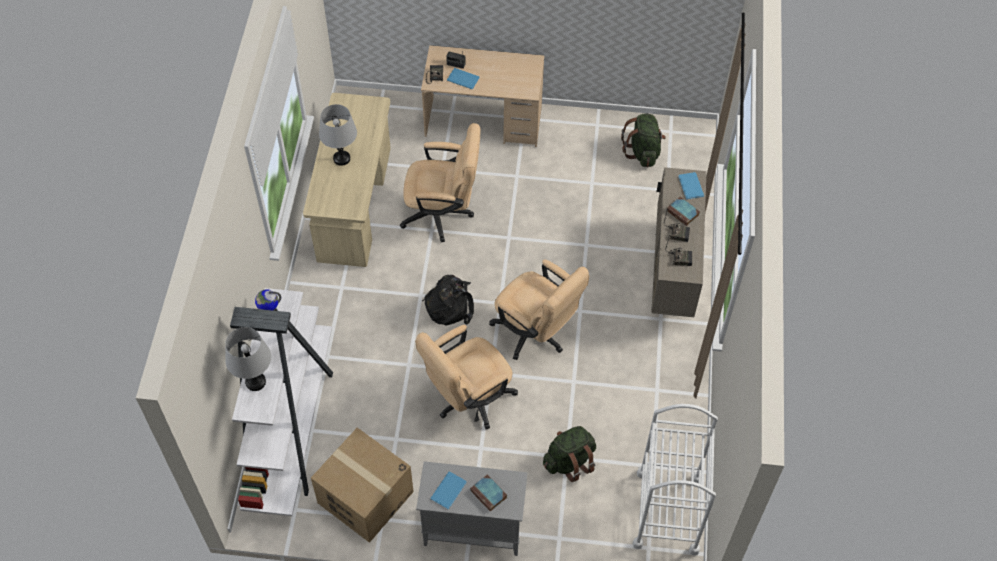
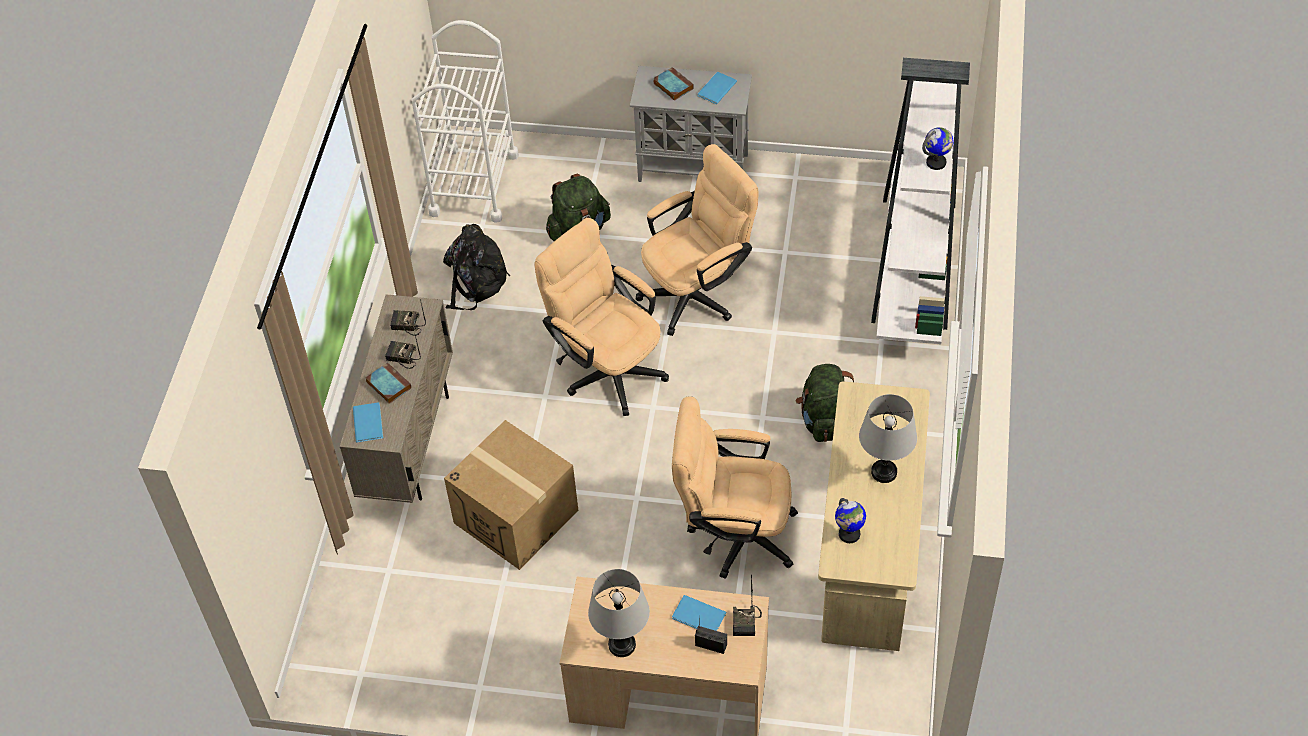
camera: 175 degrees left, 5 degrees down
(255, 382) = (939, 95): grey table lamp -> grey table lamp (622, 645)
(365, 497) = (816, 196): cardboard box -> cardboard box (516, 516)
(368, 121) = (849, 534): none -> globe
(450, 305) = (721, 404): black backpack -> black backpack (475, 282)
(643, 152) = (413, 636): green backpack -> green backpack (824, 420)

